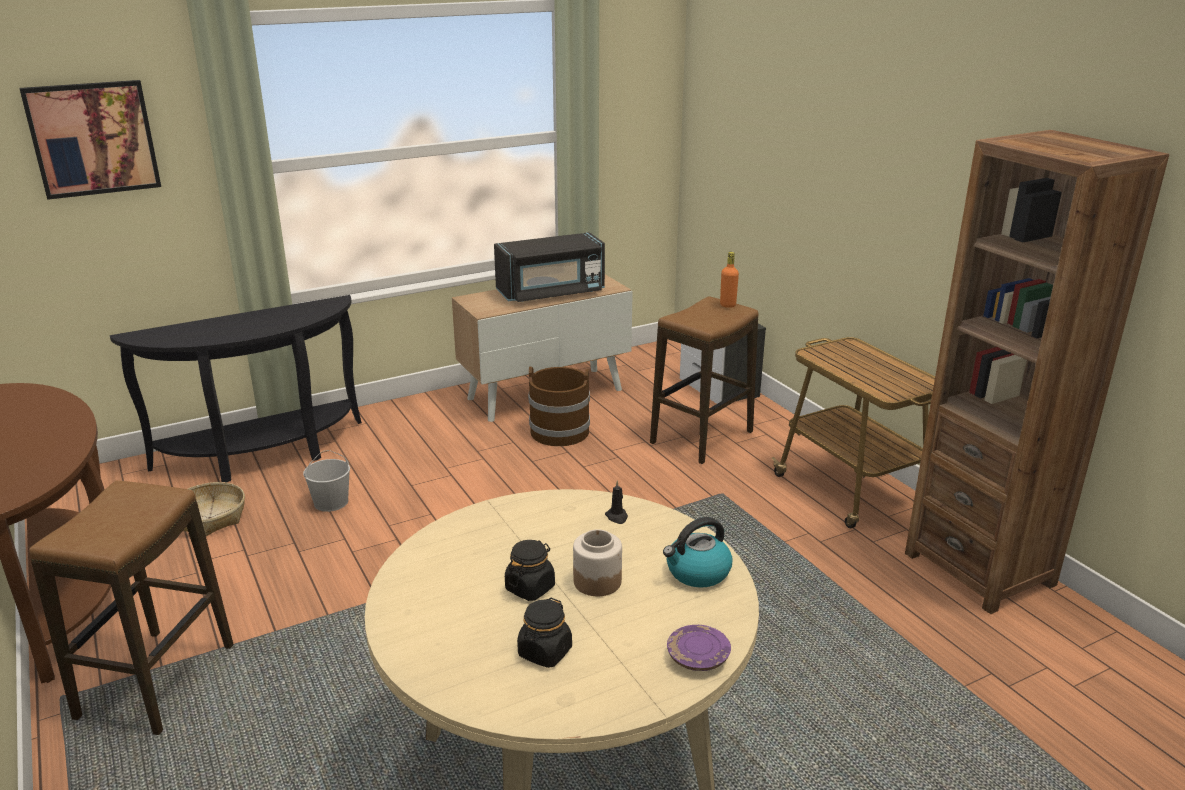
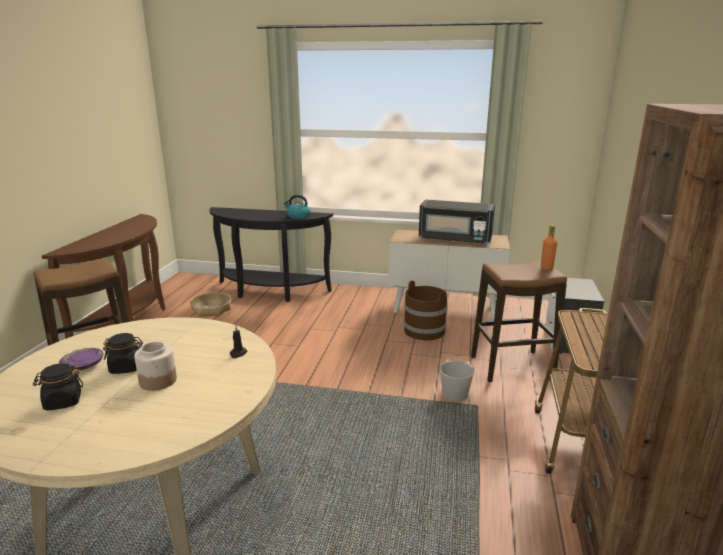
camera: 40 degrees right, 5 degrees down
(93, 138) = (222, 106): picture -> none
(331, 502) = (265, 322): white bucket -> white bucket (455, 393)
(697, 572) = (212, 404): kettle -> kettle (298, 216)
(698, 657) = (110, 451): purple plate -> purple plate (83, 365)

